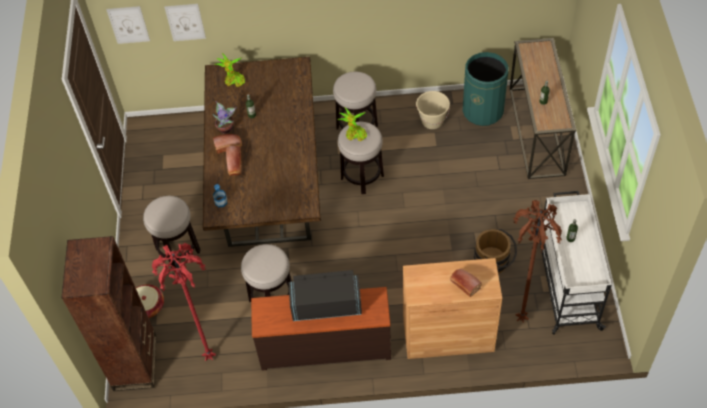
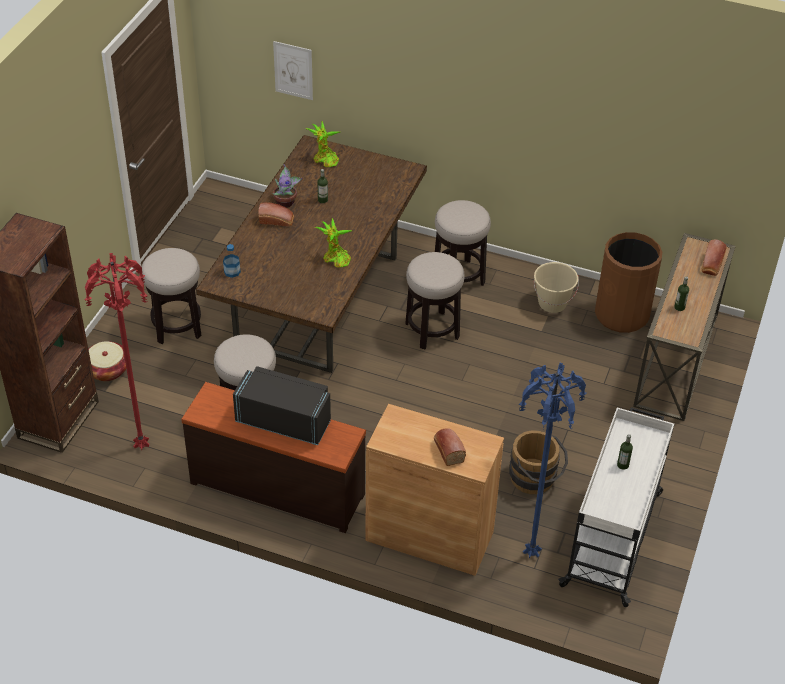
camera: 20 degrees right, 10 degrees down
(128, 25) = (230, 52): picture -> none
(234, 165) = (271, 242): bread -> bread (712, 265)
(354, 135) = (430, 264): potted plant -> potted plant (335, 259)
(483, 110) = (622, 314): green trash can -> brown trash can
(520, 319) = (529, 554): brown floor lamp -> blue floor lamp

